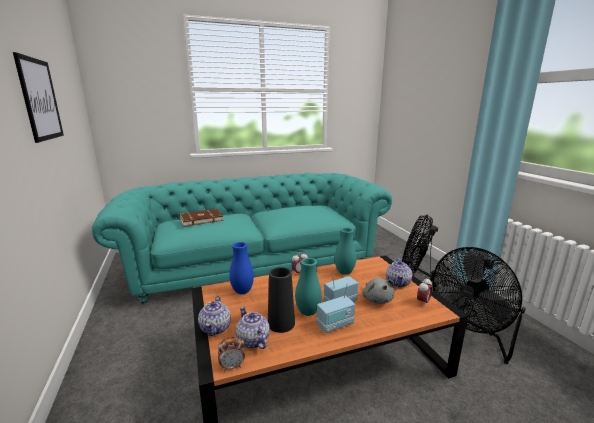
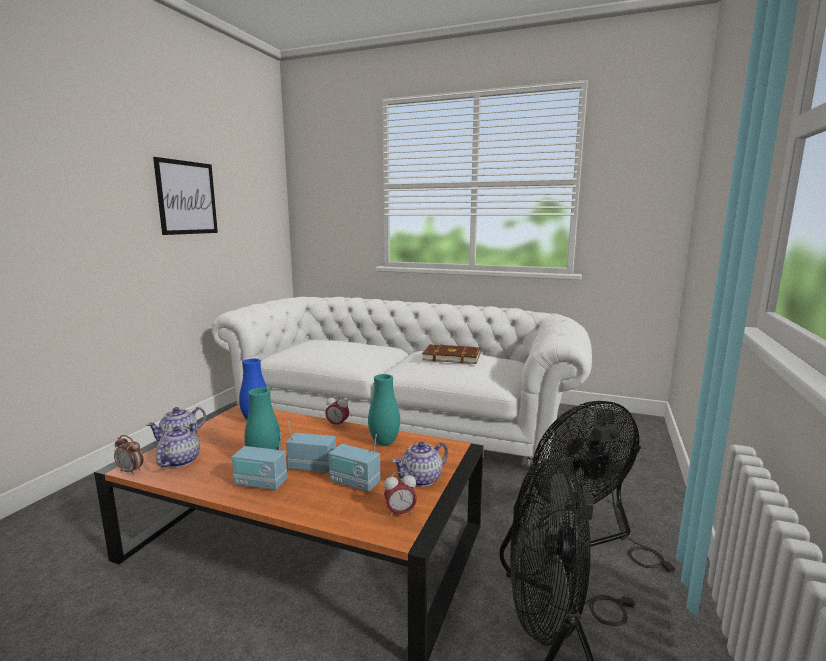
camera: 40 degrees right, 5 degrees down
(200, 219) = (332, 342): brown book -> brown book (451, 356)
(254, 262) = (402, 418): turquoise sofa -> white sofa
(281, 323) = (225, 459): black vase -> none
(377, 299) = (354, 483): grey plush toy -> radio

